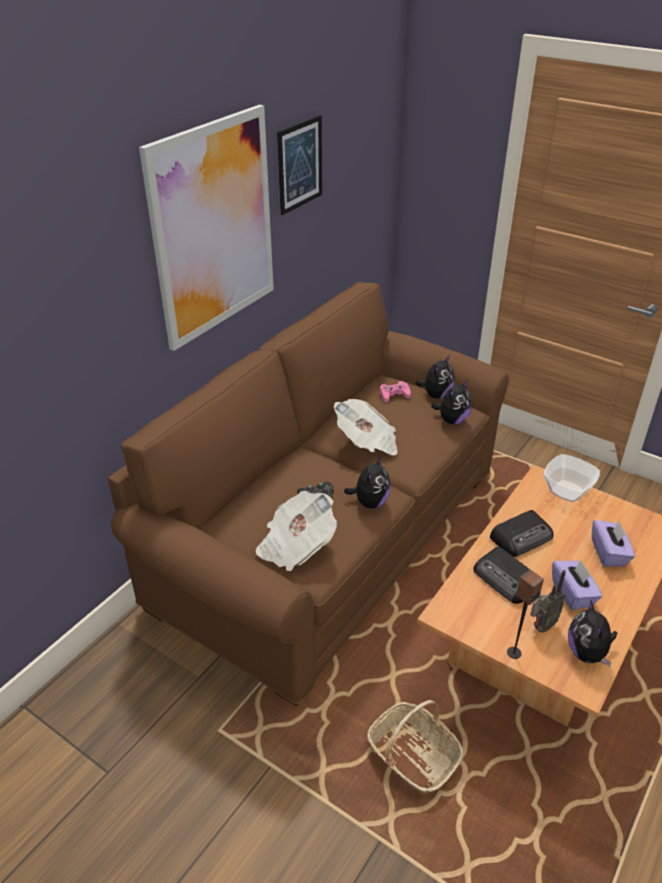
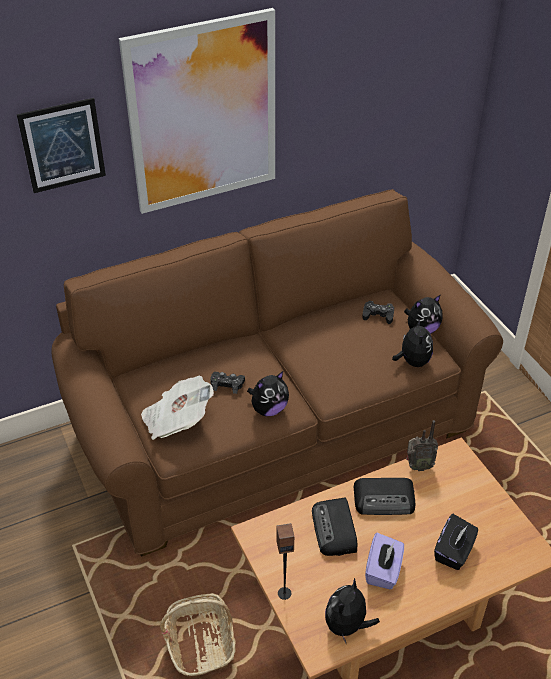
camera: 30 degrees right, 5 degrees up
(300, 165) = (326, 65): picture -> picture (62, 145)
(367, 442) = (313, 352): newspaper -> none
(394, 395) = (378, 315): pink game controller -> black game controller
(452, 420) = (412, 361): plush toy -> plush toy turned 75 degrees counterclockwise
(541, 626) = (328, 584): radio -> radio (418, 466)
(568, 491) = (471, 477): bowl -> none
(609, 553) = (454, 552): purple tissue box -> black tissue box

